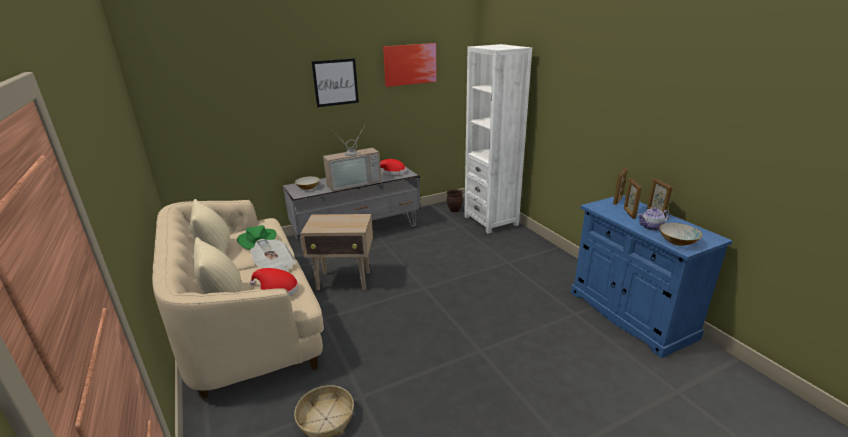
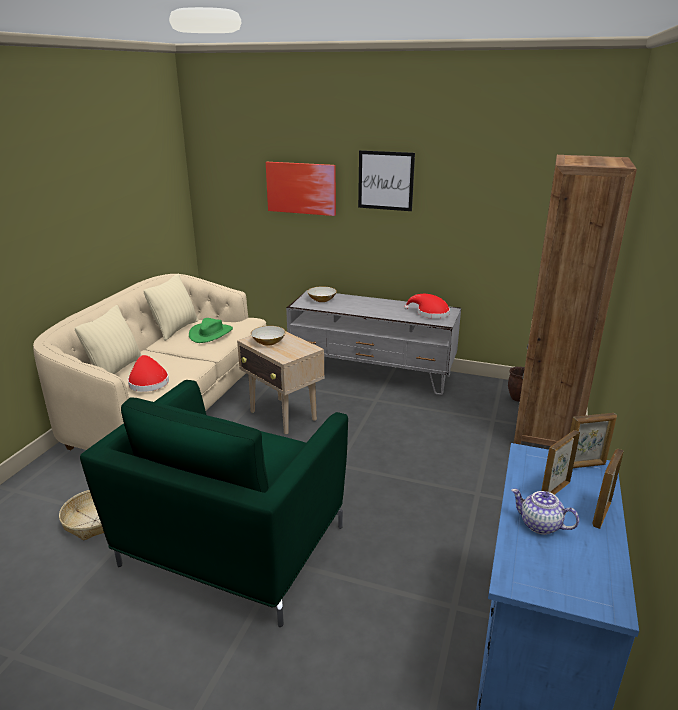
camera: 45 degrees right, 0 degrees up
(275, 266) = (182, 362): newspaper -> none
(353, 182) = (370, 310): television -> none
(410, 64) = (496, 171): picture -> picture (301, 188)
(442, 365) = (231, 547): none -> green armchair
(491, 220) = (545, 433): white bookcase -> brown bookcase
(677, 242) = (528, 567): bowl -> bowl (268, 342)

